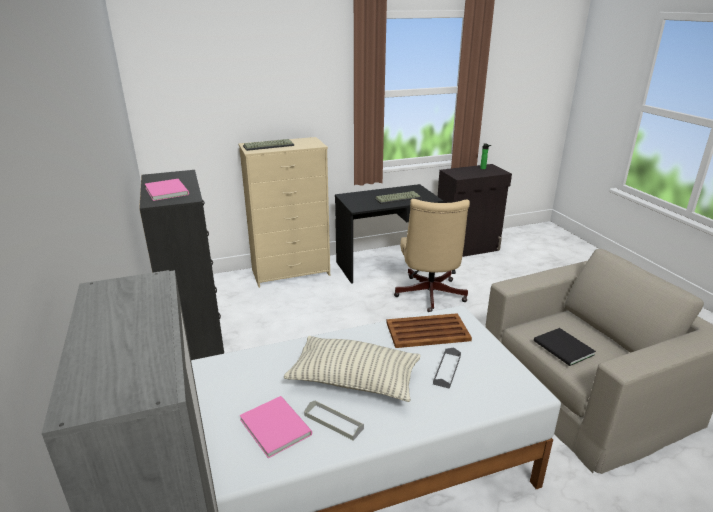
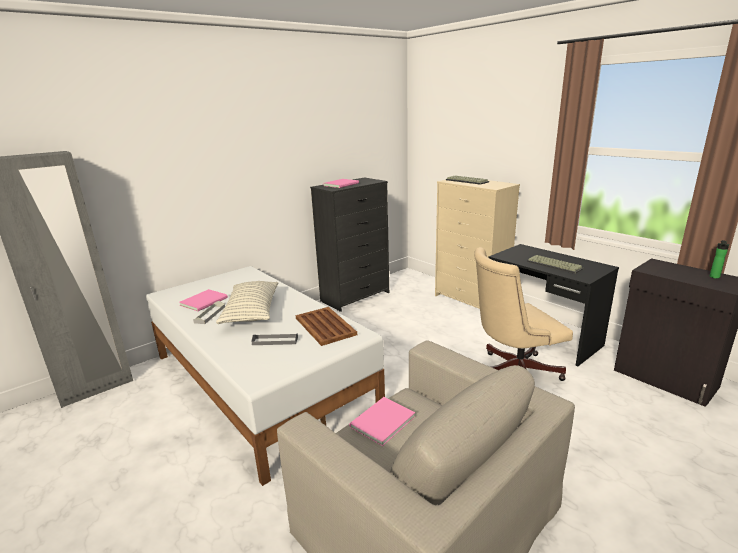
camera: 70 degrees right, 5 degrees down
(563, 349) = (380, 422): black book -> pink book

